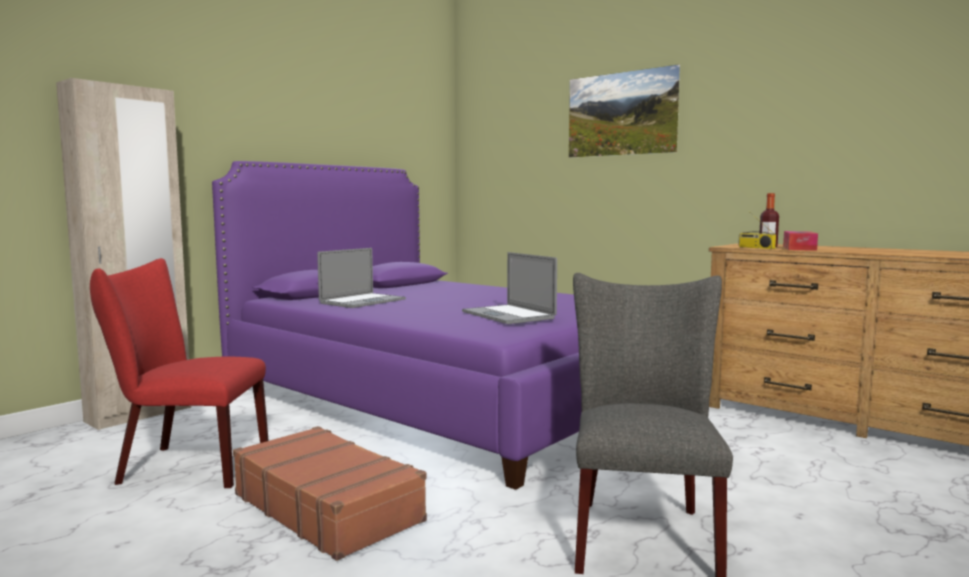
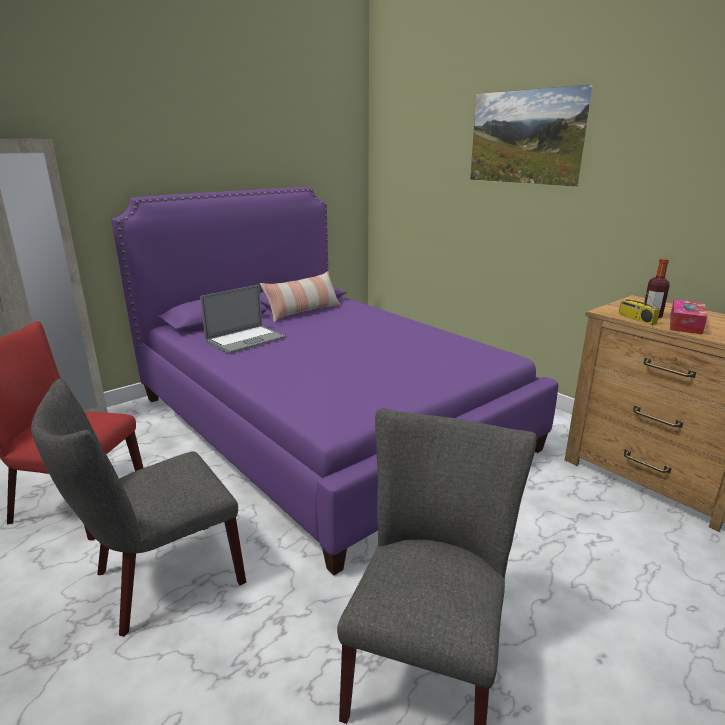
camera: 10 degrees right, 15 degrees up
(328, 507) = (160, 580): brown suitcase -> grey chair
(408, 287) = (303, 312): none -> pillow
(508, 315) = (358, 384): laptop -> none

